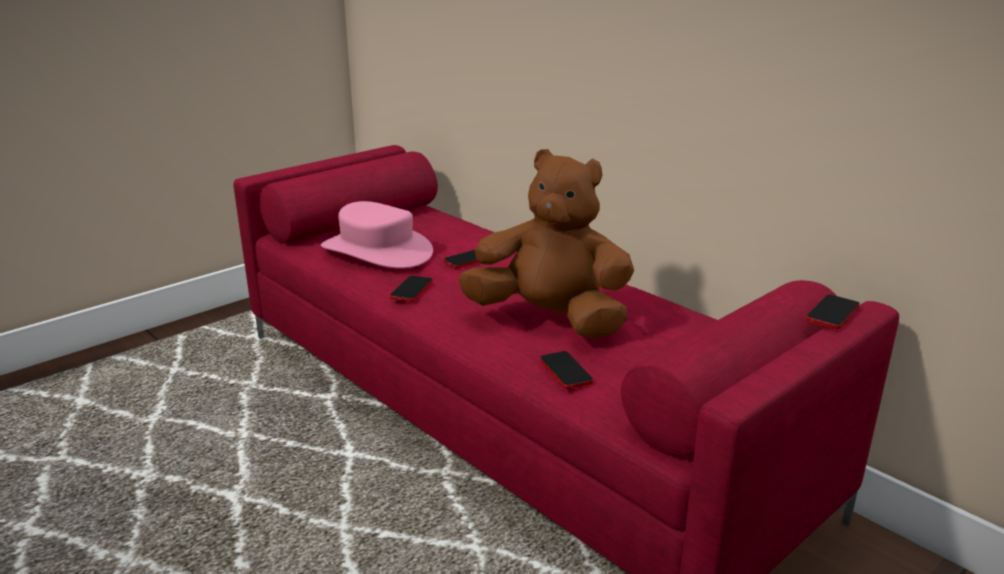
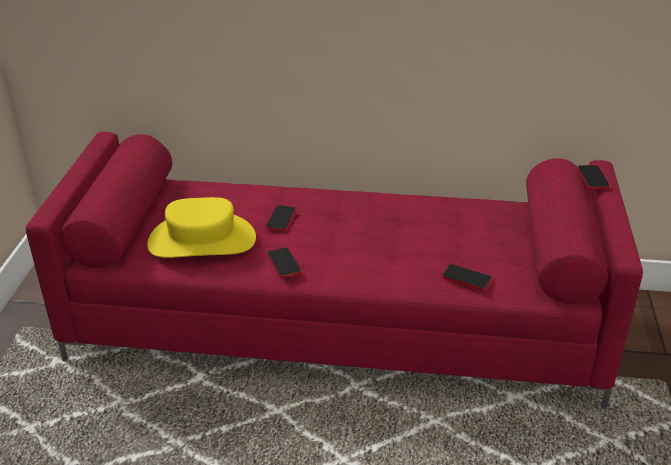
camera: 40 degrees left, 10 degrees up
(377, 250) = (202, 240): pink hat -> yellow hat
(550, 319) = (403, 244): brown plush toy -> none

